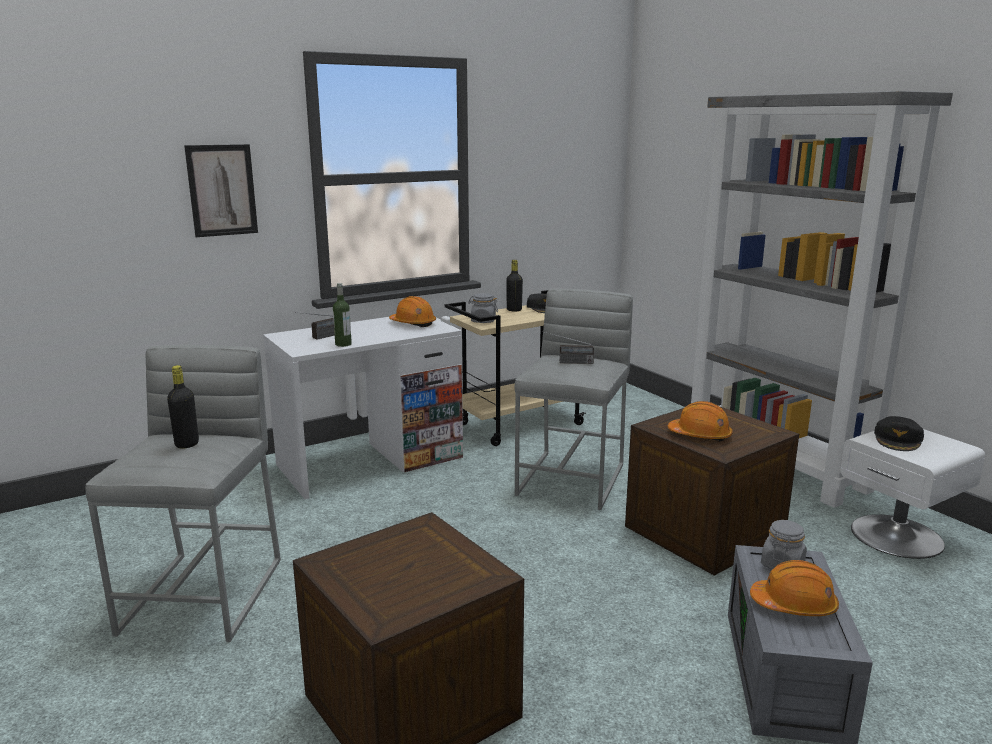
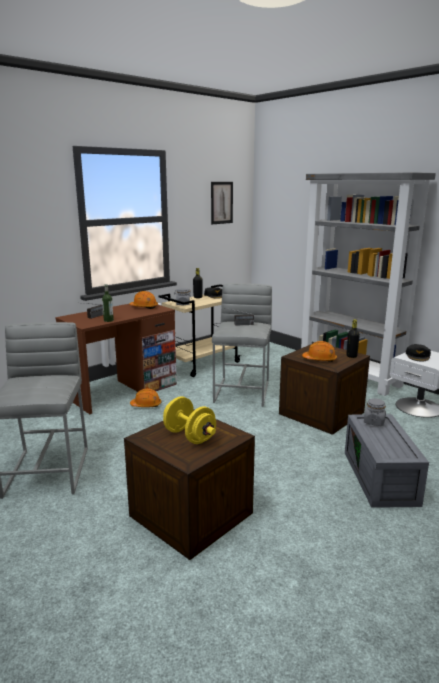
camera: 10 degrees left, 0 degrees up
(187, 444) = (39, 381): black bottle -> black bottle (351, 356)
(222, 190) = (27, 230): picture -> picture (221, 202)
(370, 461) = (122, 390): white desk -> brown desk
(406, 568) = (189, 436): none -> yellow dumbbell
(794, 605) = (385, 440): orange hard hat -> orange hard hat (146, 405)

